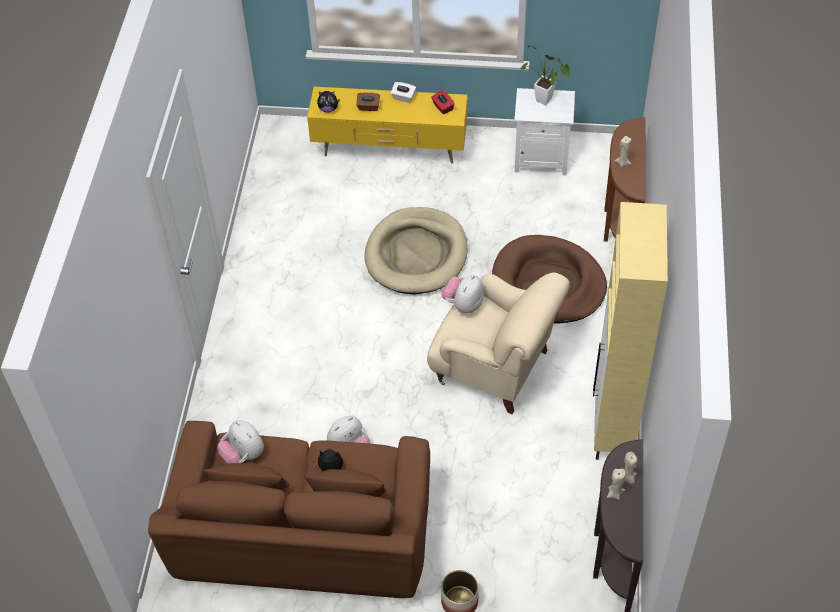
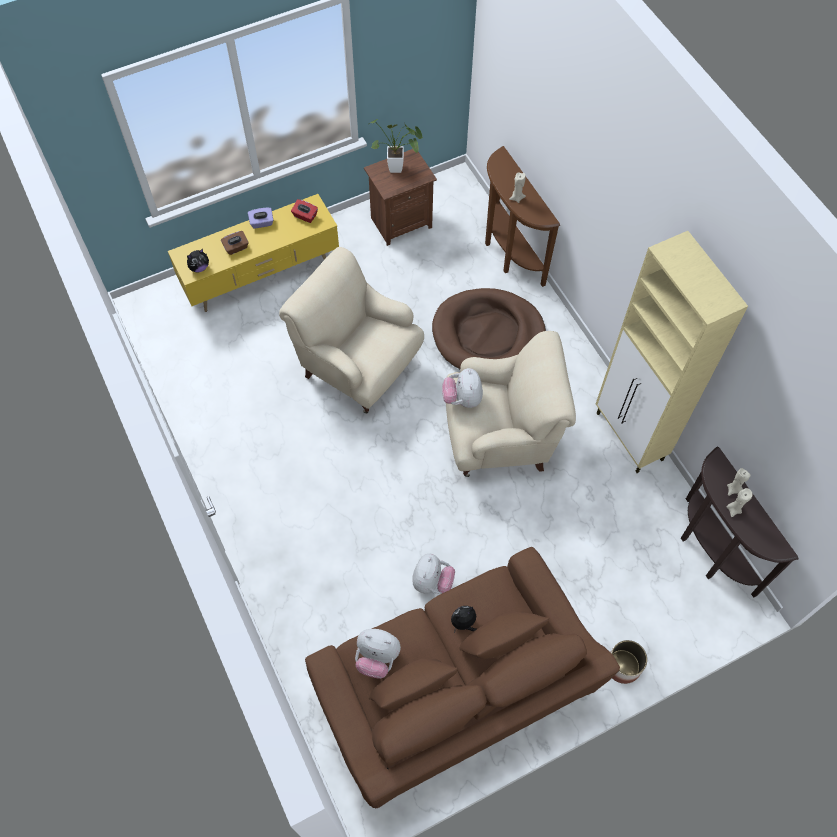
camera: 35 degrees left, 10 degrees up
(403, 97) = (262, 223): white tissue box -> purple tissue box
(416, 254) = (358, 366): beige dog bed -> beige armchair
(541, 158) = (400, 222): white nightstand -> brown nightstand

